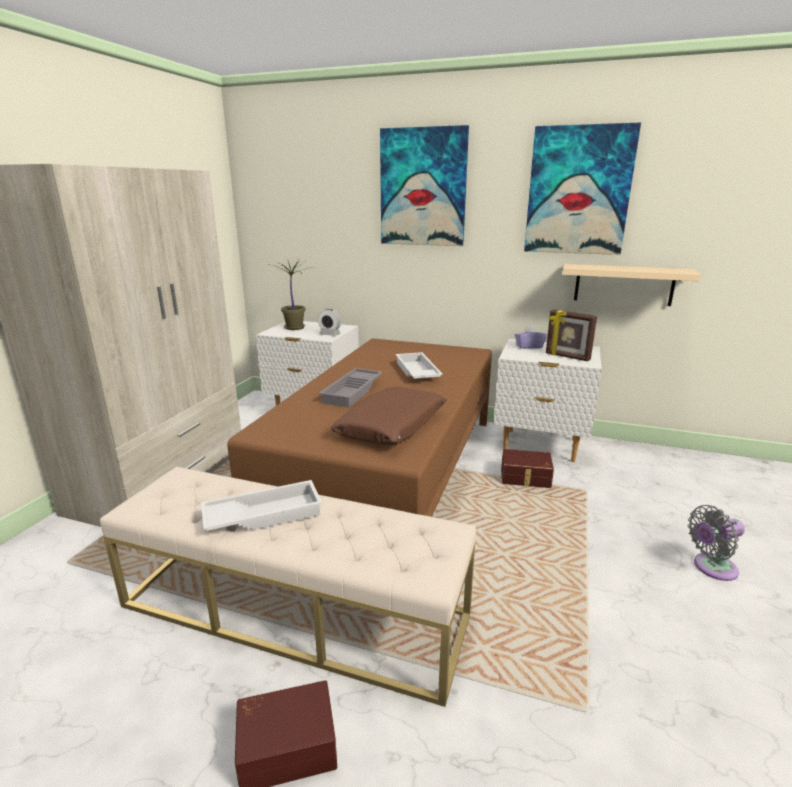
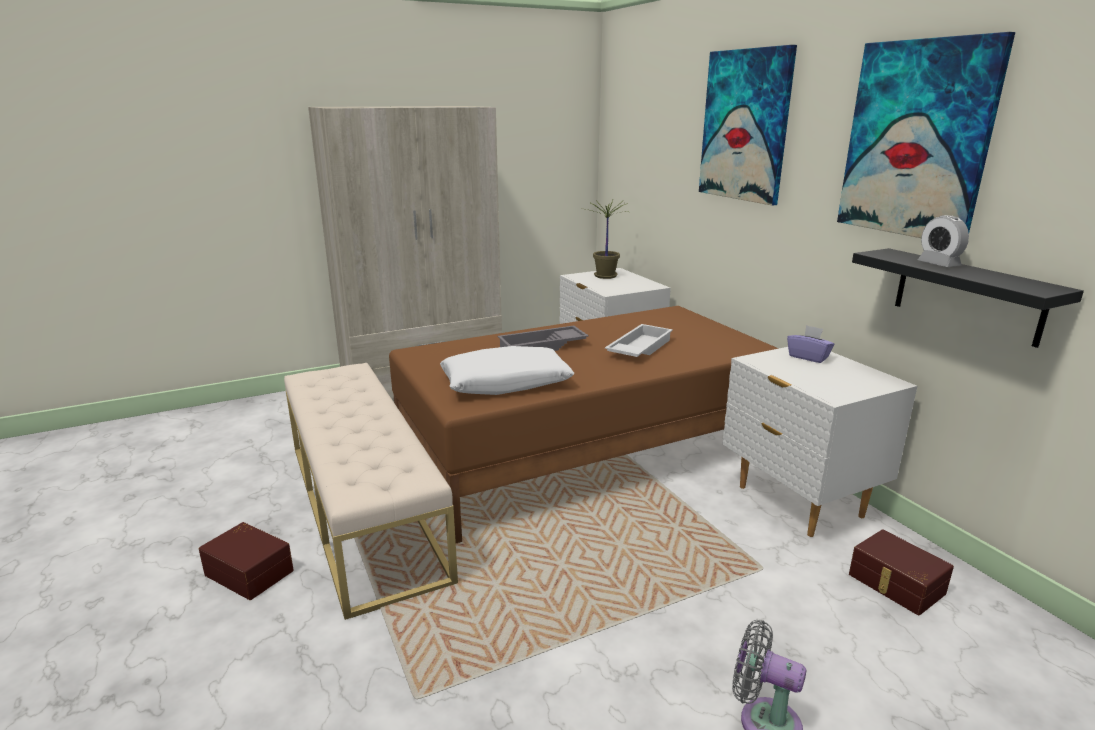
camera: 45 degrees right, 0 degrees up
(264, 514) = (347, 410): white tray -> none
(329, 334) = (621, 289): alarm clock -> alarm clock (938, 264)
(392, 426) = (506, 383): brown pillow -> white pillow
(525, 478) = (712, 522): brown storage box -> brown storage box (895, 584)
(567, 357) = (825, 382): picture frame -> none
(623, 284) = (967, 296): beige shelf -> black shelf

